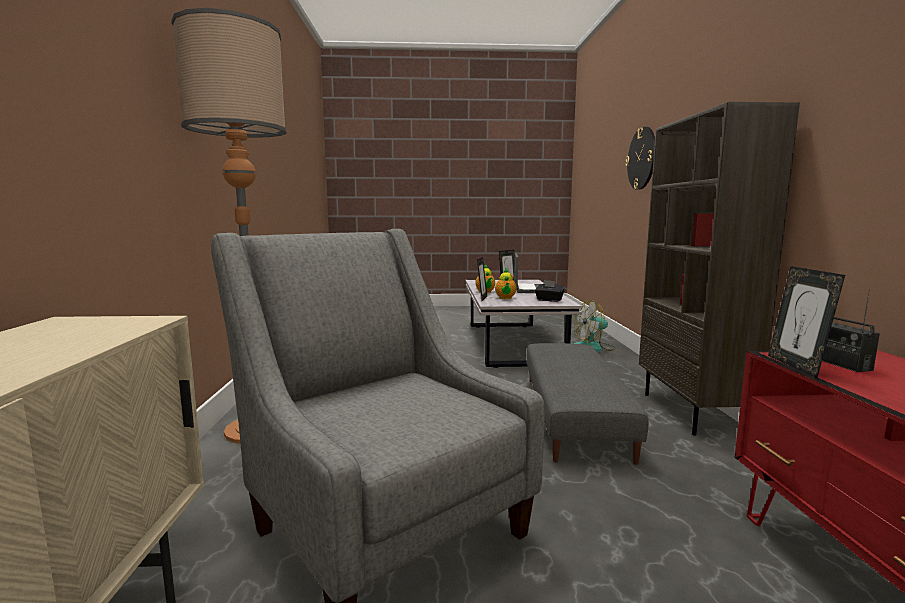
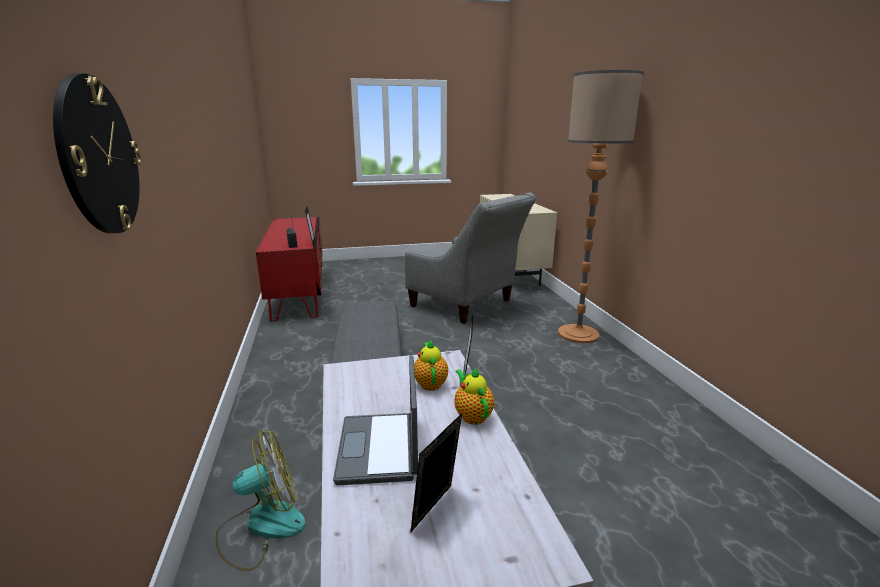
camera: 170 degrees right, 10 degrees up
(549, 300) = (362, 381): black tissue box -> none
(692, 413) = (270, 373): brown bookcase -> none

